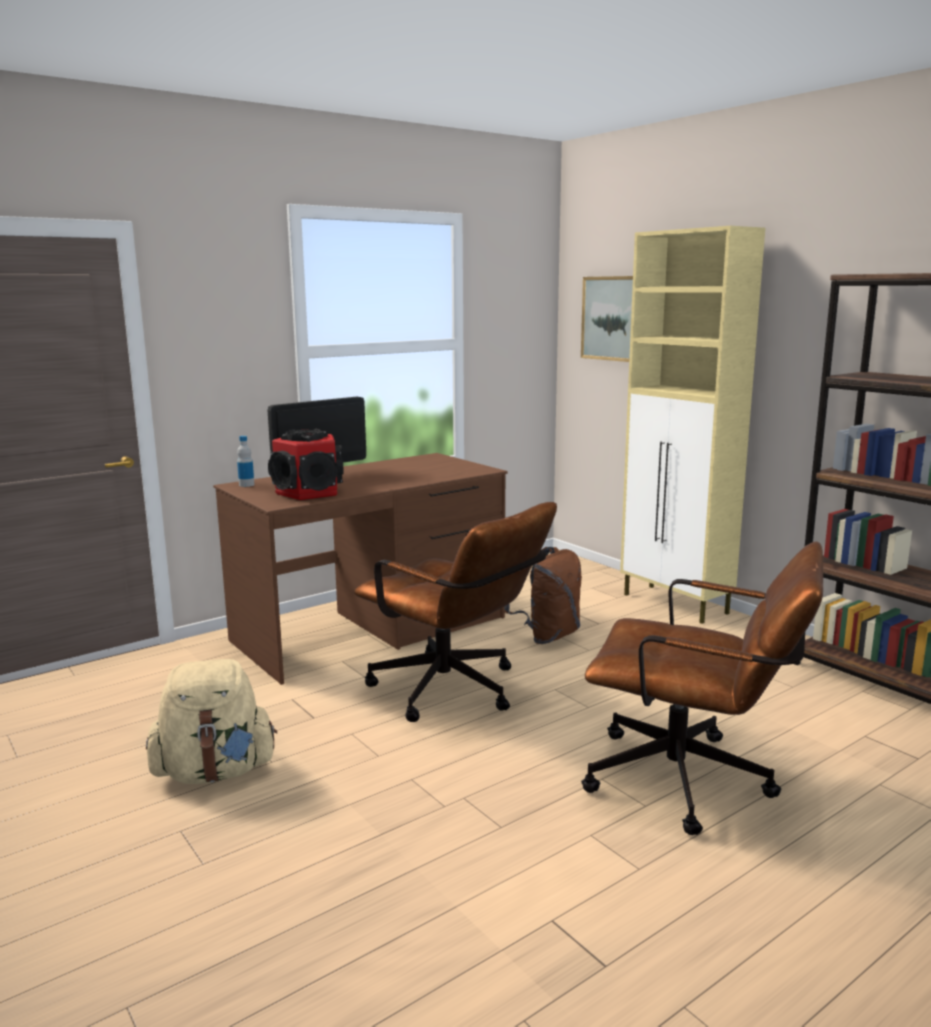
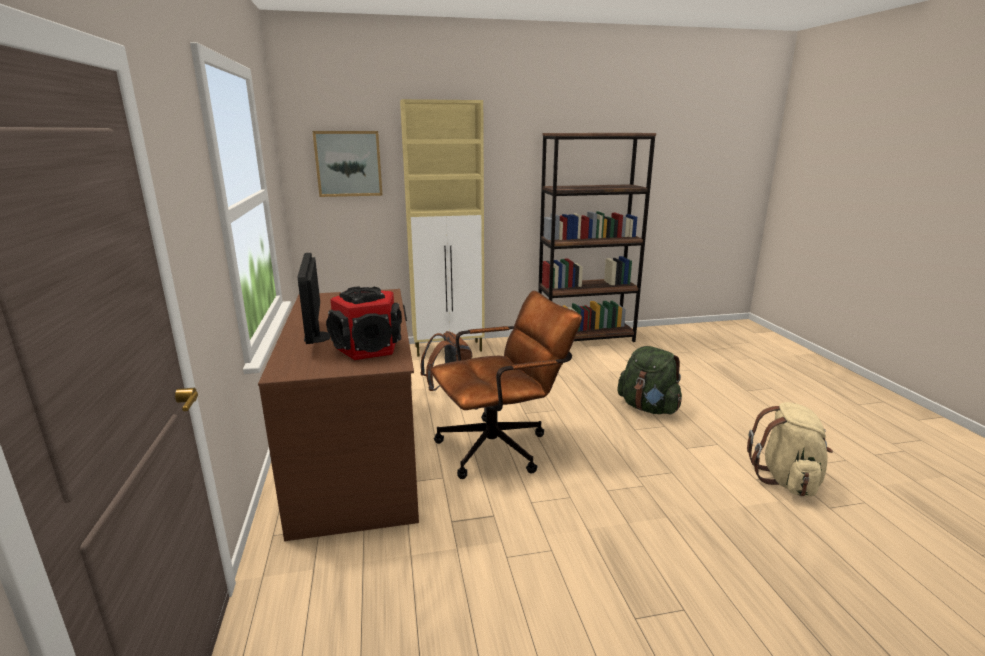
camera: 65 degrees left, 5 degrees up
(215, 772) = (551, 585): beige backpack -> beige backpack (786, 479)
(246, 485) = (291, 368): bottle -> none
(694, 782) = (648, 408): brown office chair -> green backpack

